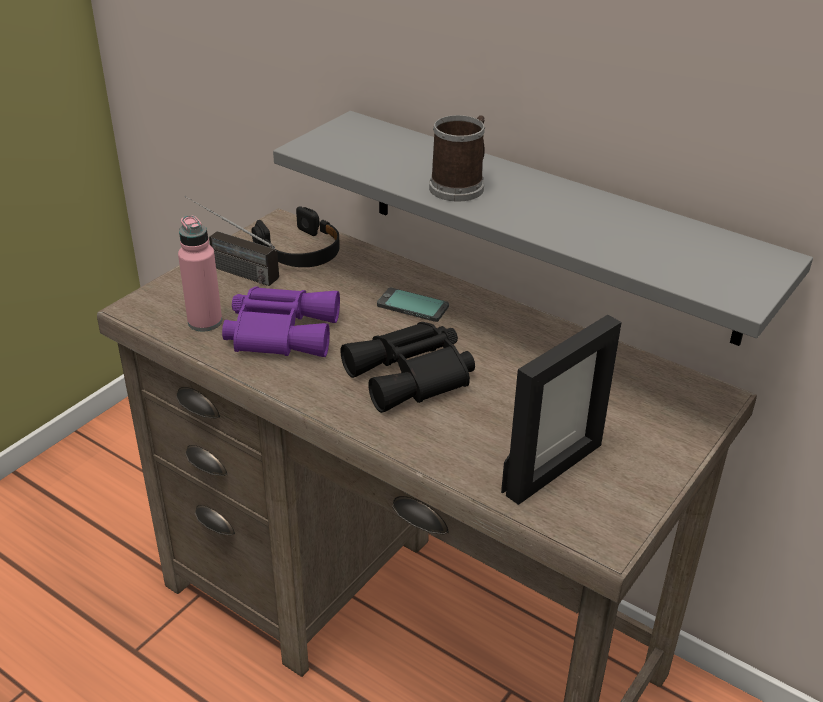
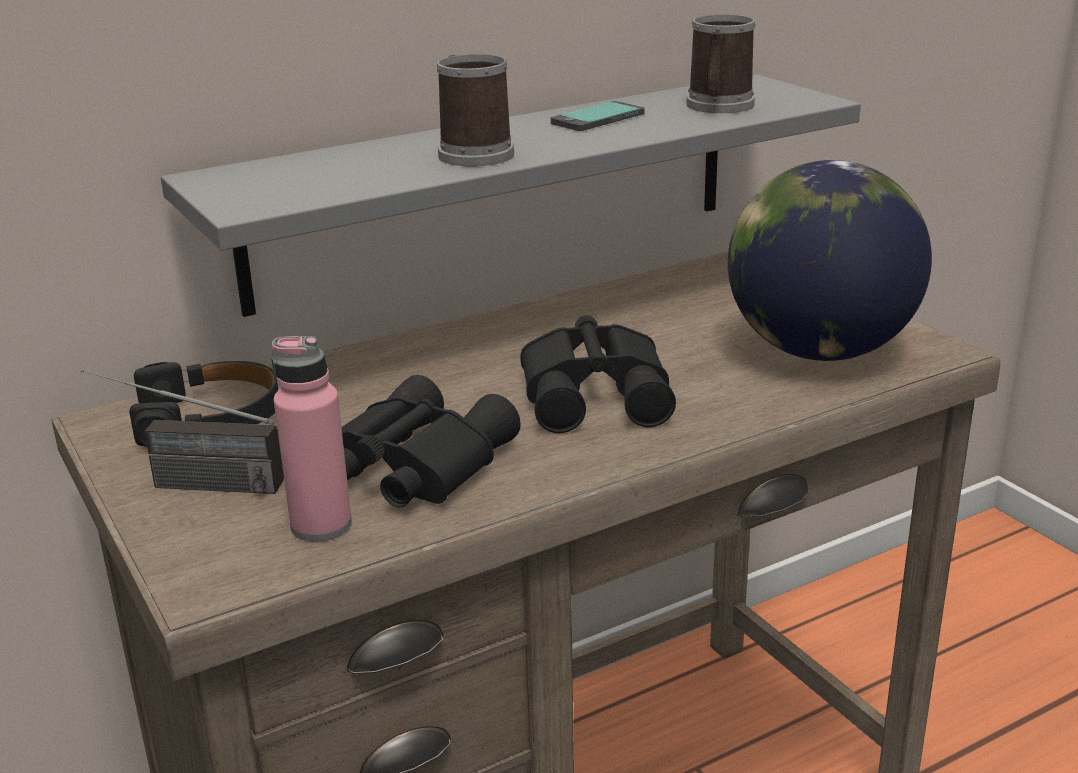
camera: 65 degrees left, 10 degrees down
(229, 268) = (186, 483): radio -> radio turned 45 degrees clockwise
(281, 331) = (410, 465): purple binoculars -> black binoculars
(412, 306) = (443, 366): phone -> phone (598, 119)
(552, 468) = (819, 352): picture frame -> globe
(672, 255) = (718, 106): none -> mug

